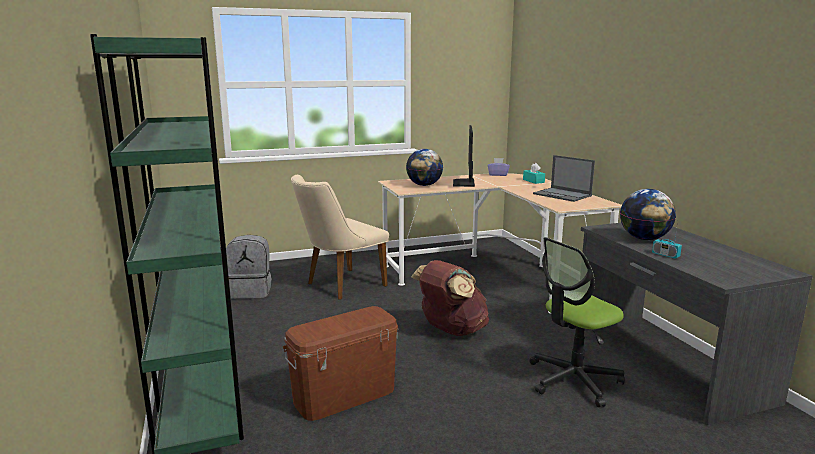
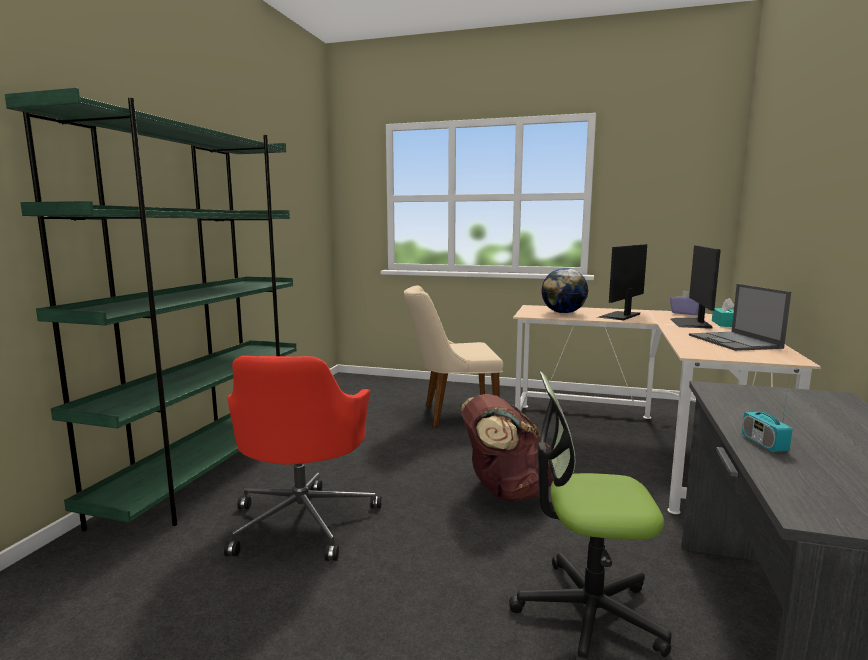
camera: 35 degrees right, 5 degrees down
(251, 291) = (370, 401): grey backpack -> none
(344, 396) = (304, 520): brown storage box -> red office chair
(516, 183) = (691, 323): none -> monitor
(644, 239) = (772, 414): globe -> none

